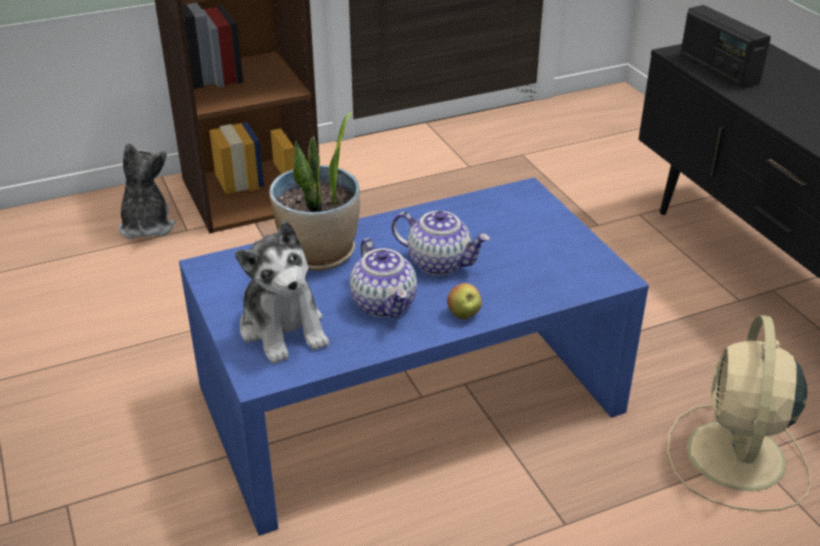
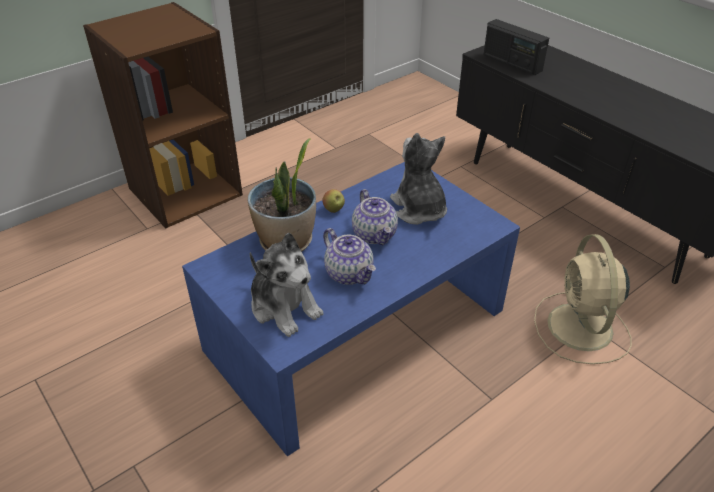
camera: 15 degrees left, 5 degrees up
(147, 226) = (114, 230): plush toy -> plush toy (419, 209)
(440, 263) = (375, 234): teapot -> teapot turned 60 degrees clockwise
(464, 315) = (408, 272): apple -> apple (334, 209)

